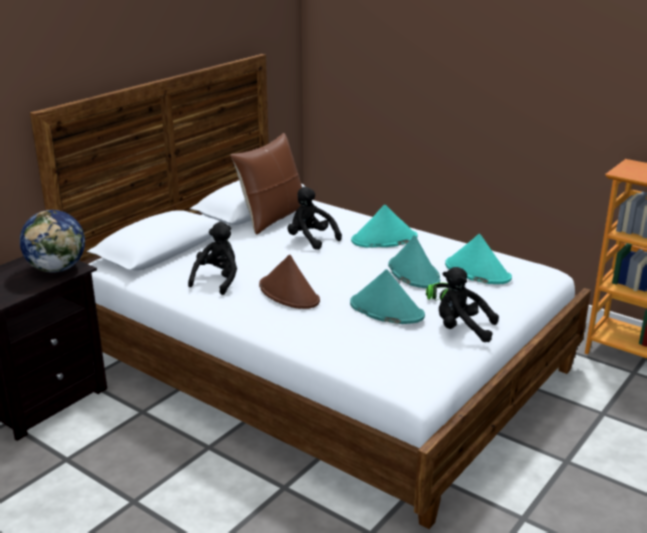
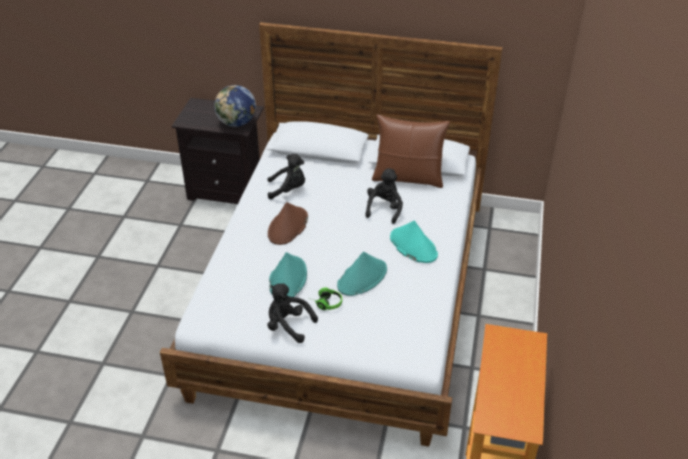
camera: 65 degrees right, 15 degrees up
(462, 329) = (288, 325): black plush toy -> black plush toy turned 60 degrees counterclockwise
(477, 271) = (388, 312): turquoise hat -> none

